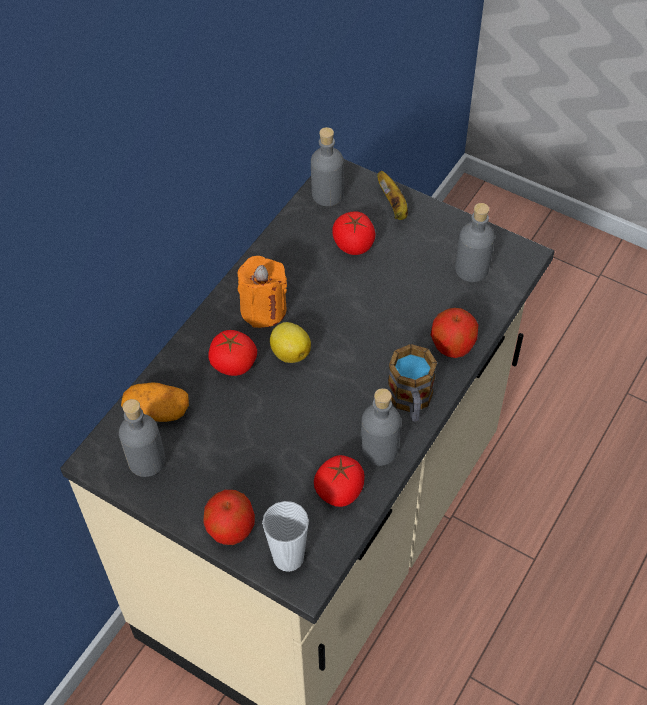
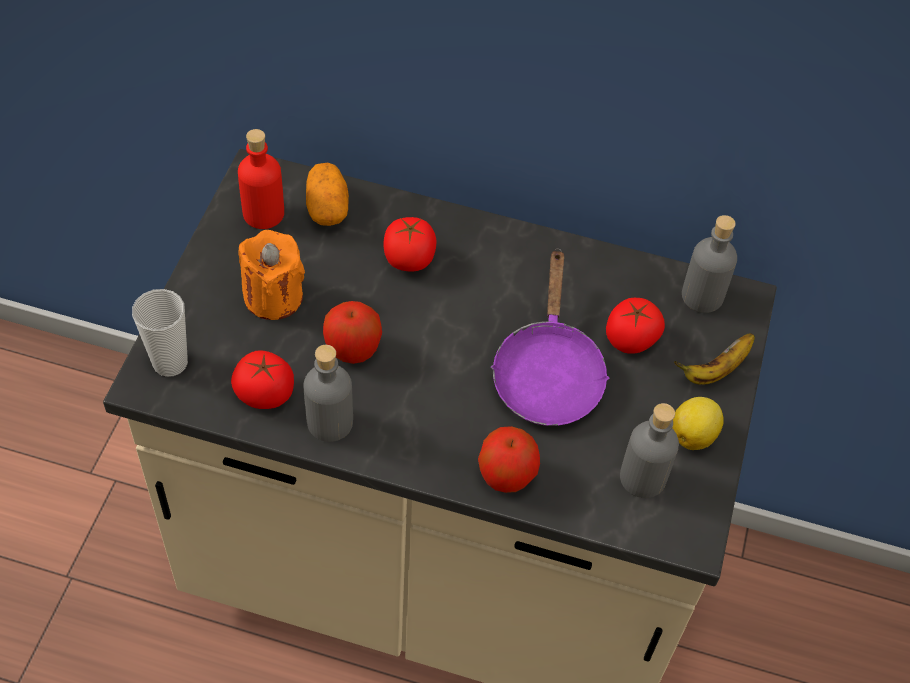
camera: 70 degrees right, 0 degrees up
(146, 460) = (263, 213): grey bottle -> red bottle
(231, 529) = (195, 304): apple -> apple (353, 349)
(263, 309) = (496, 269): orange candle -> orange candle (273, 297)
(290, 352) = (442, 308): lemon -> lemon (693, 435)
(370, 301) = (547, 373): none -> purple frying pan
(411, 402) = (407, 444): mug -> none

